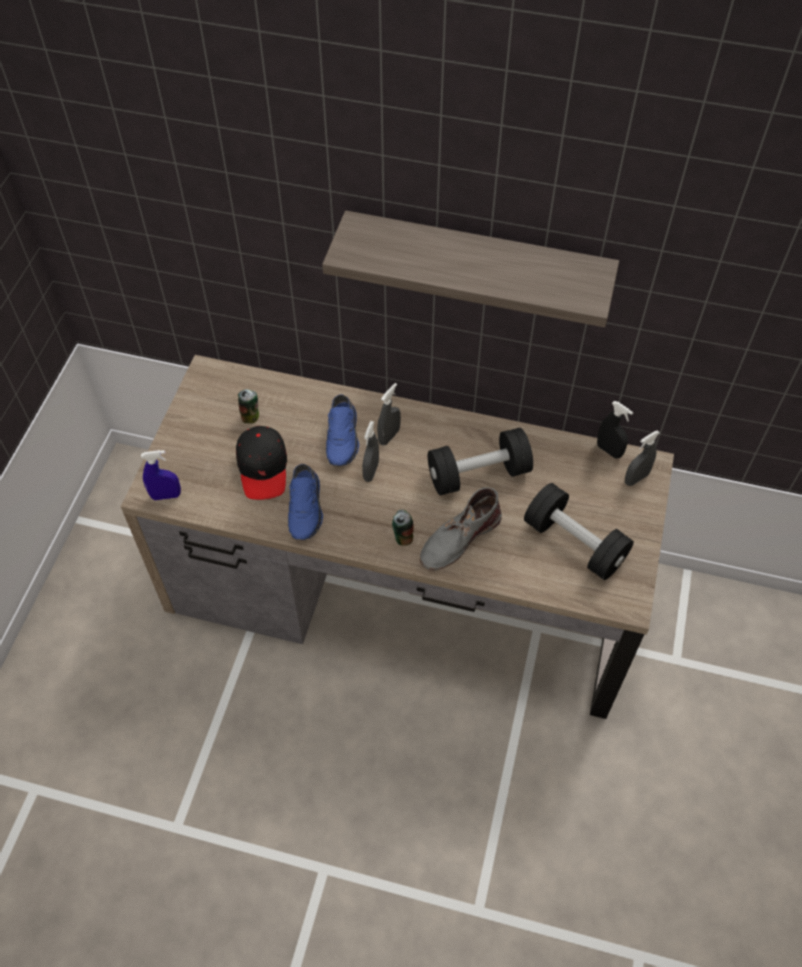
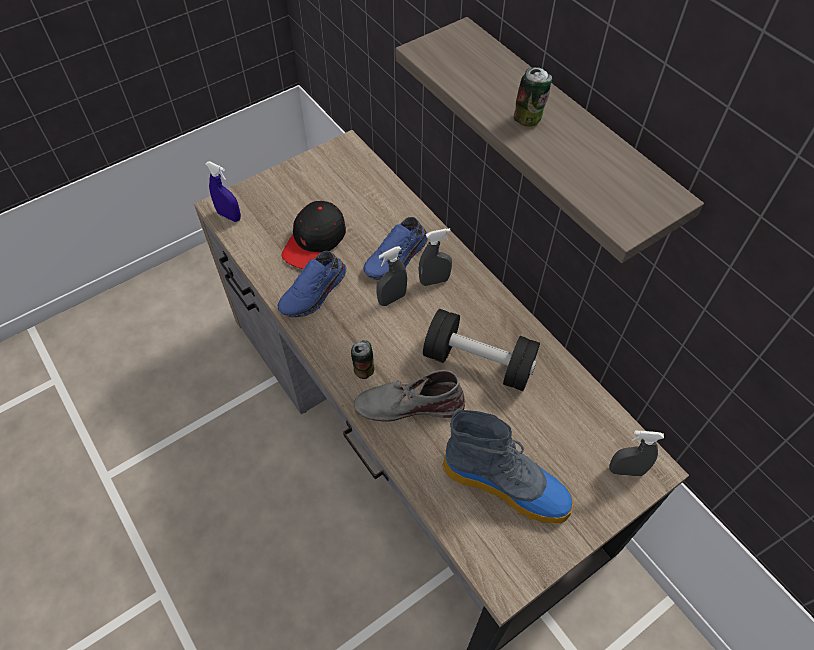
camera: 40 degrees right, 0 degrees up
(251, 416) = (345, 198): can -> can (529, 119)
(574, 543) = (507, 485): black dumbbell -> boot
(609, 450) = (622, 425): black spray bottle -> none

